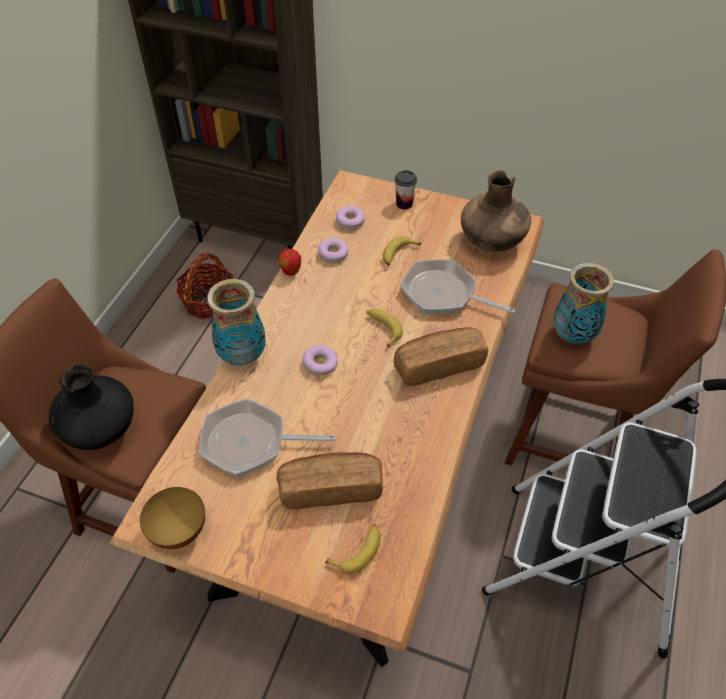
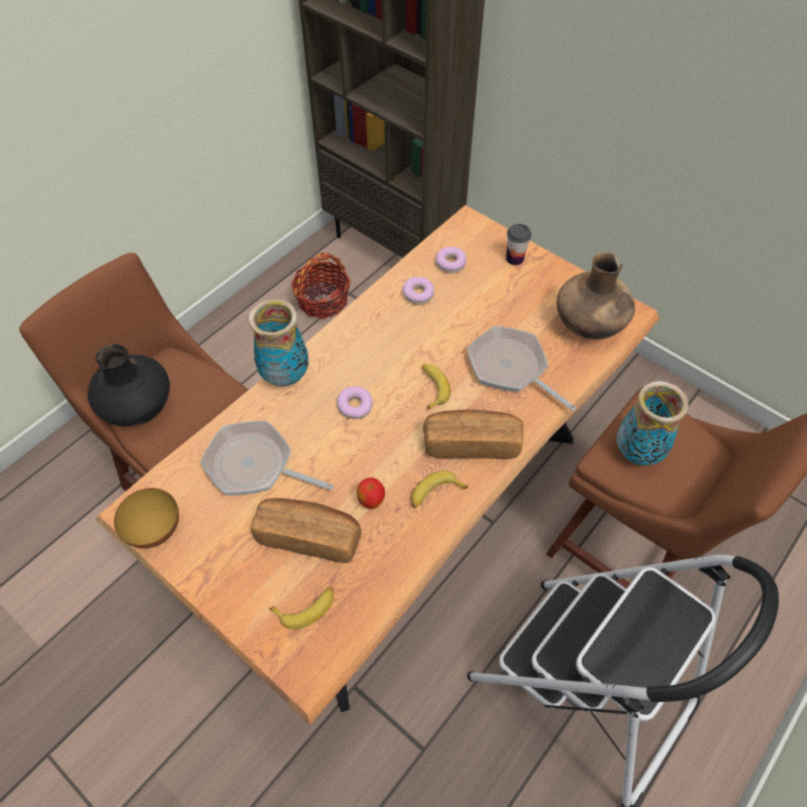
camera: 20 degrees right, 5 degrees up
(291, 272) = (368, 302): apple -> apple (371, 502)
(398, 254) = (483, 312): banana -> banana (435, 493)

